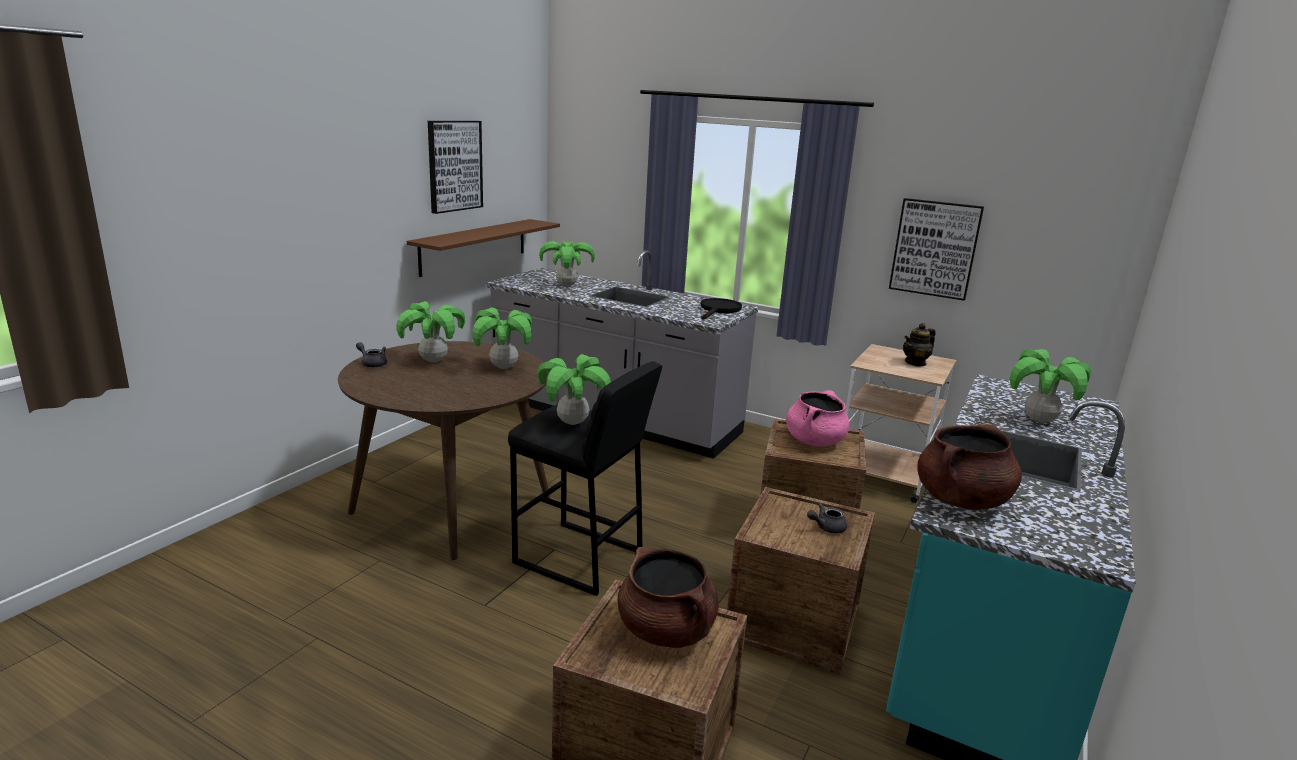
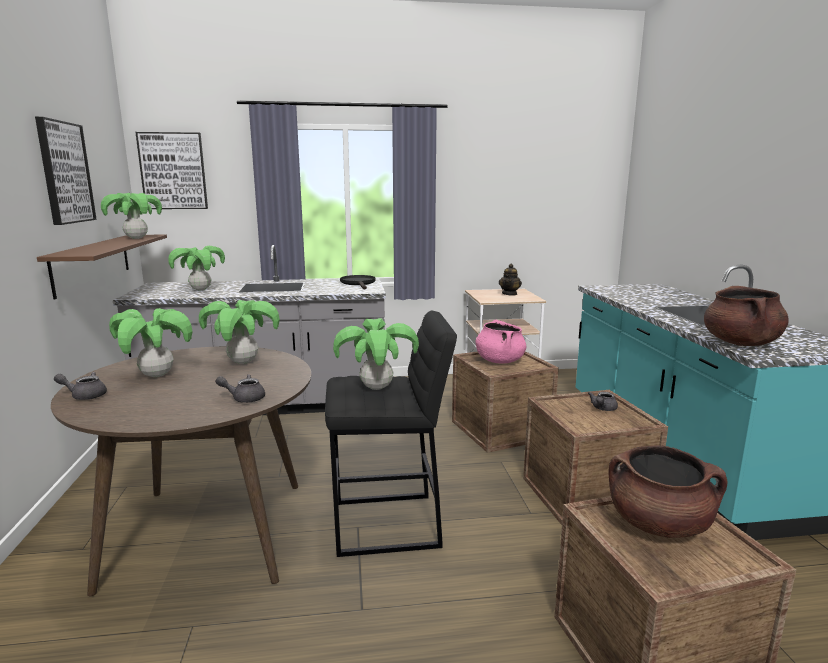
camera: 35 degrees left, 5 degrees down
(453, 398) = (244, 398): none -> grey teapot
(935, 248) = (498, 211): picture -> picture (173, 171)
(1040, 420) = (659, 298): potted plant -> potted plant (137, 238)

